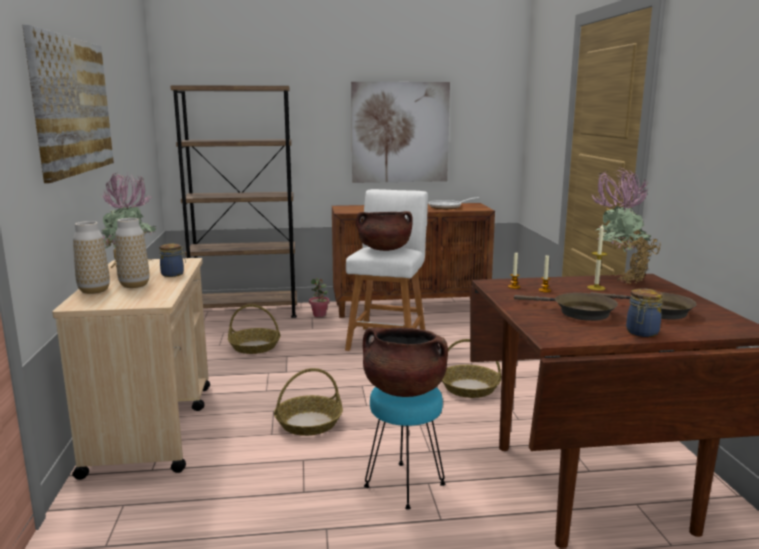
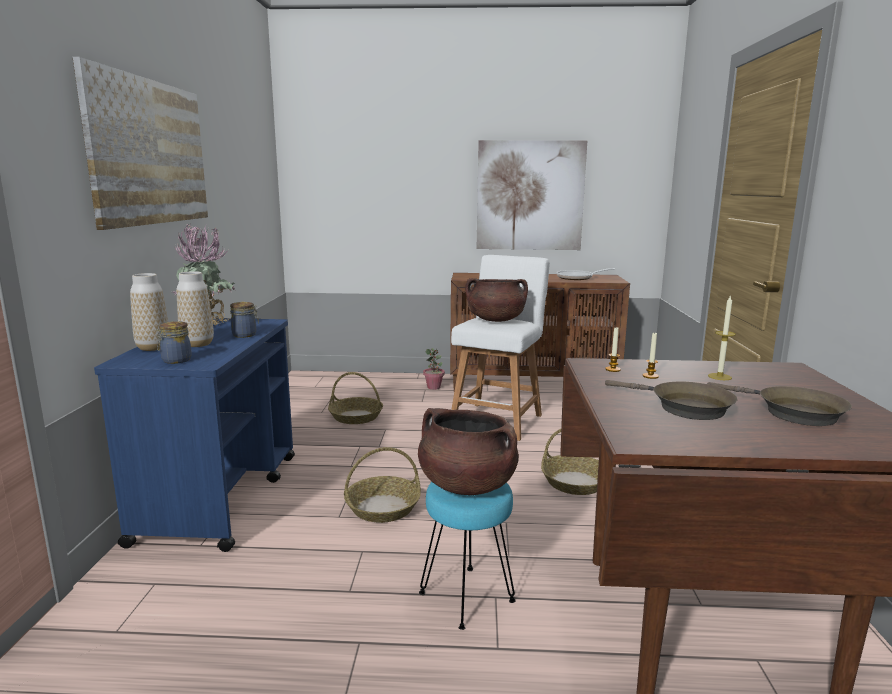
camera: 10 degrees right, 0 degrees up
(152, 427) = (220, 496): beige cart -> blue cart
(245, 312) = (360, 380): brown bookcase -> none
(619, 279) = (754, 368): potted plant -> none
(641, 333) = (764, 442): jar -> jar (175, 360)

